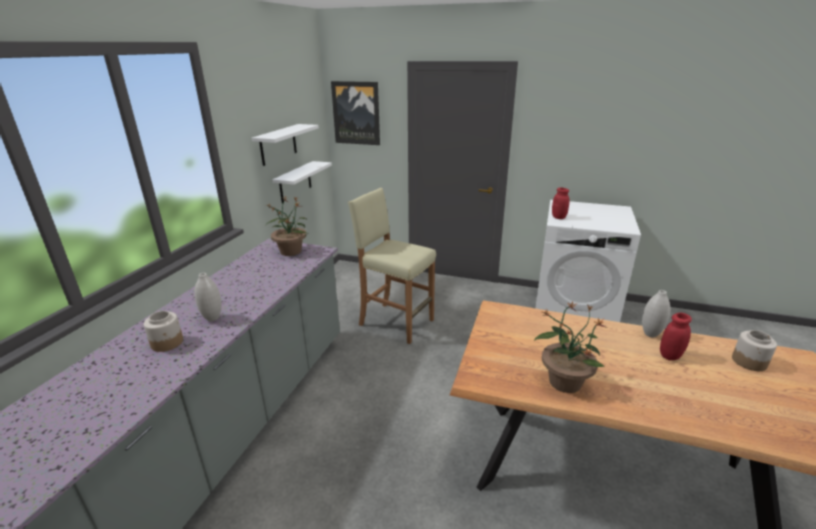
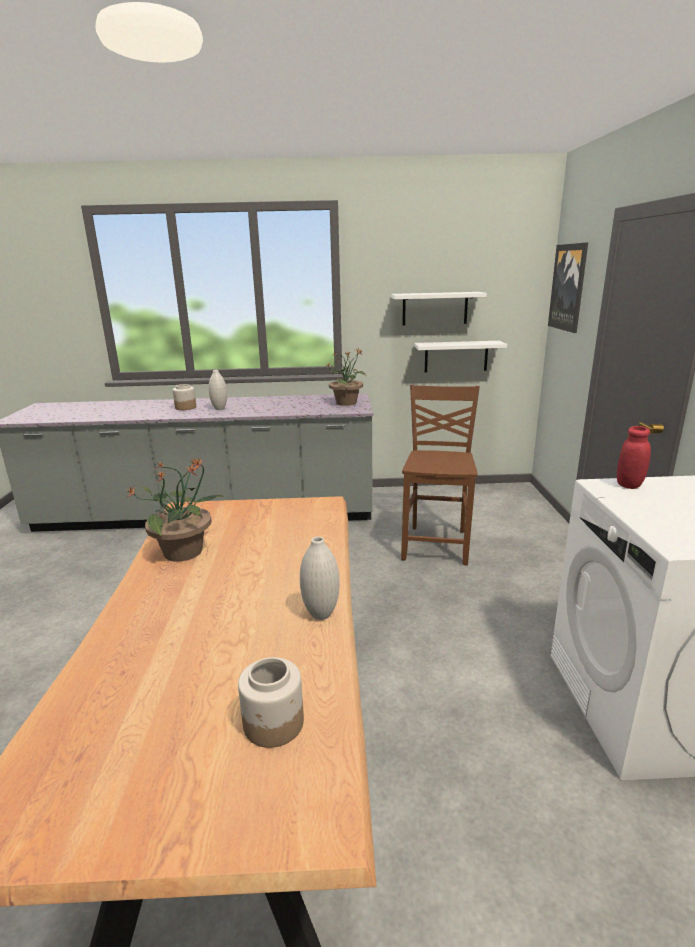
camera: 70 degrees right, 5 degrees down
(395, 322) = (437, 544): beige stool -> brown chair
(670, 356) = (263, 630): red jar -> none

